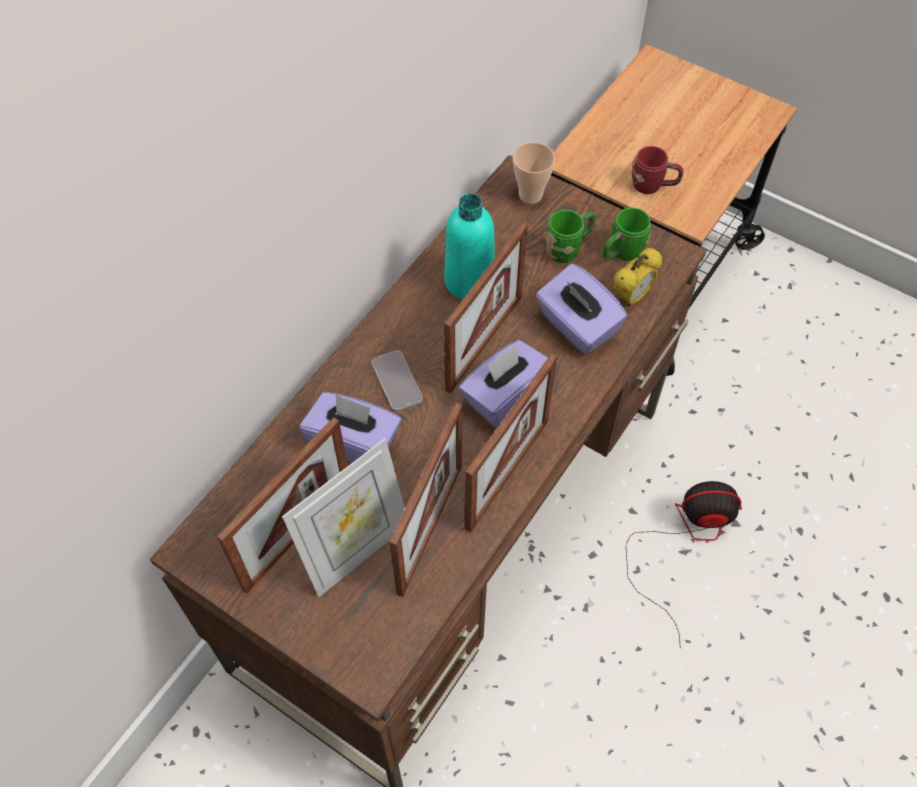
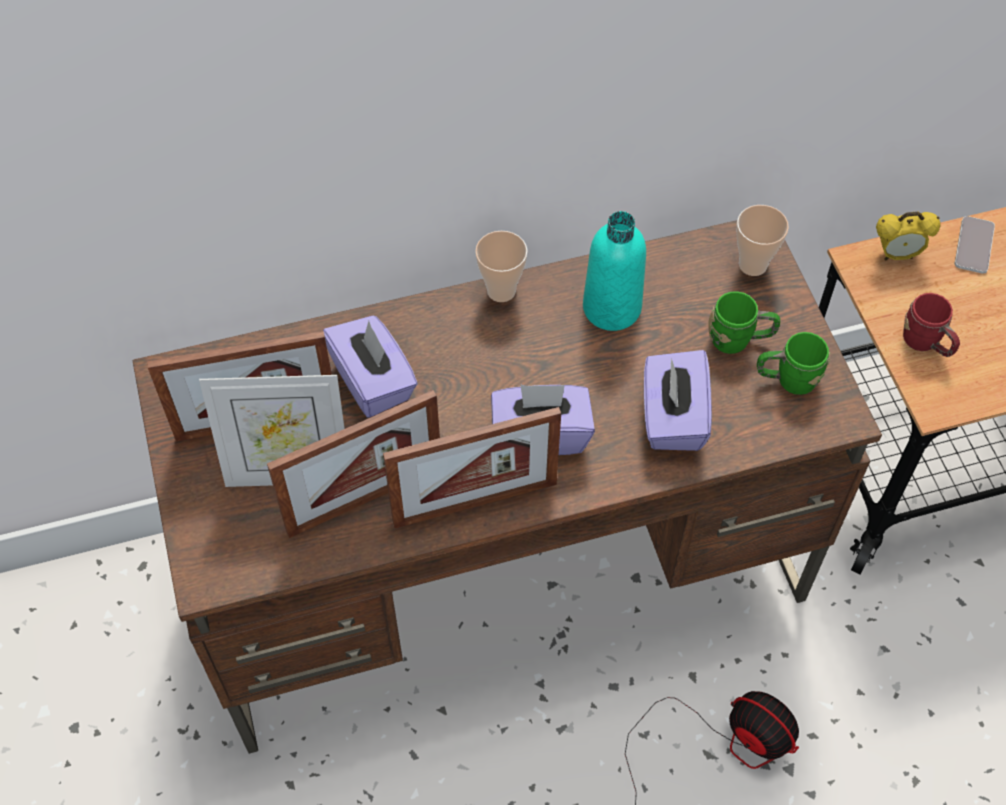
camera: 40 degrees right, 0 degrees up
(384, 319) = (501, 290): none -> cup
(396, 381) = (459, 353): phone -> phone (974, 246)
(484, 343) = (570, 373): picture frame -> none
(631, 297) = (754, 428): alarm clock -> alarm clock (897, 255)

